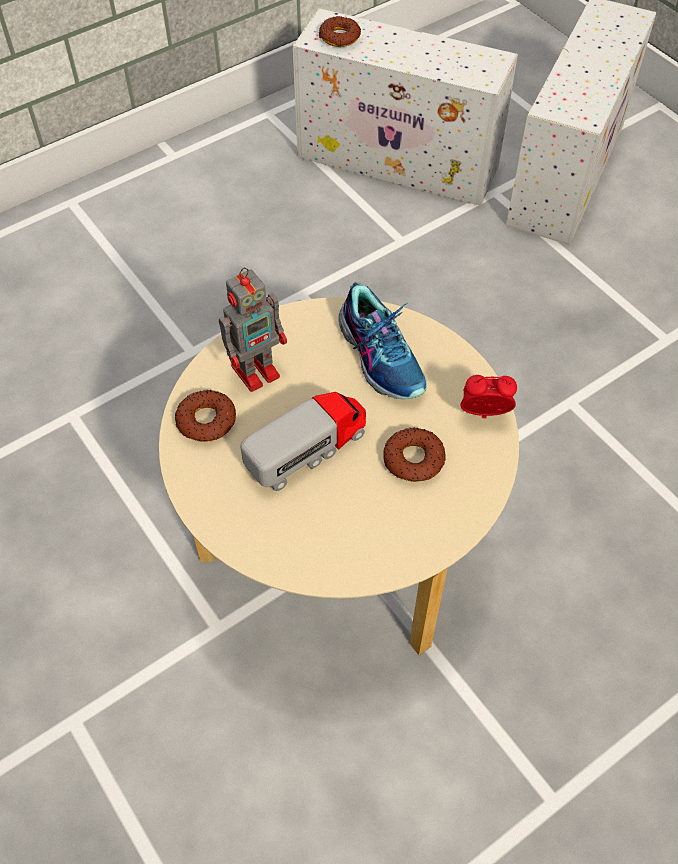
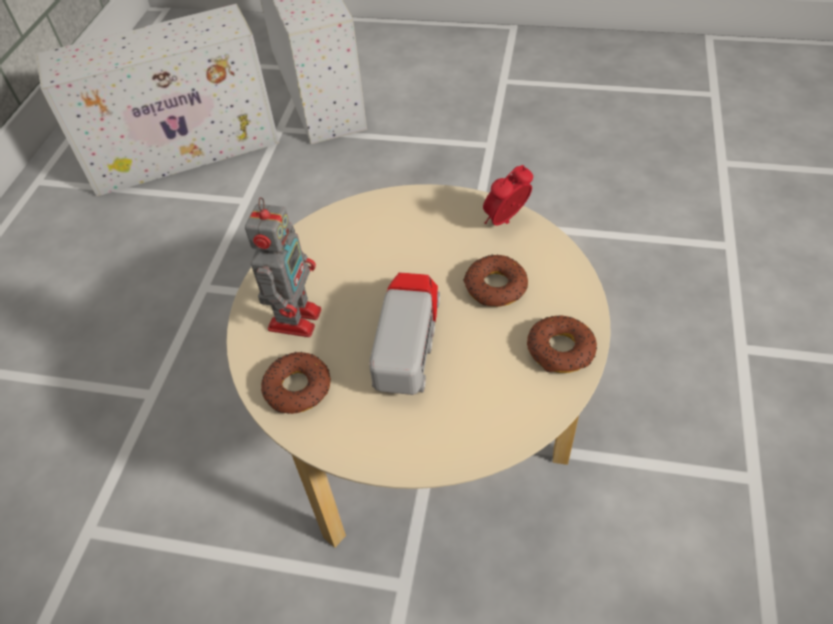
camera: 40 degrees left, 5 degrees down
(339, 37) = (78, 62): donut -> donut (560, 350)
(382, 356) = (384, 236): shoe -> none

